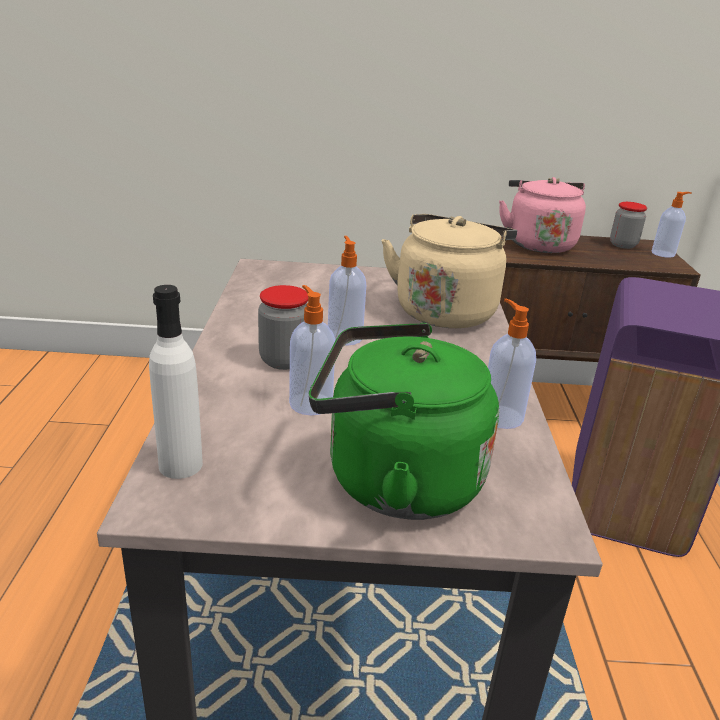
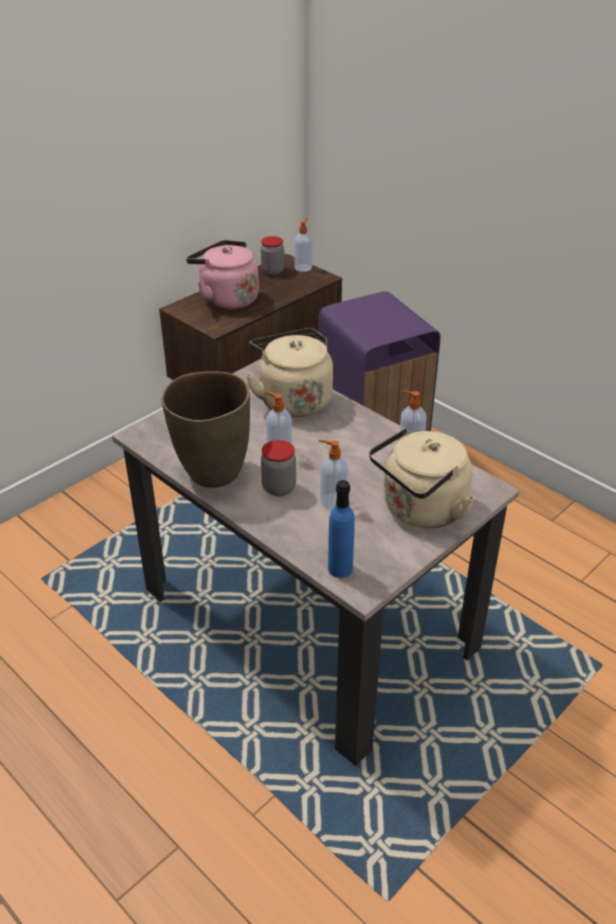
camera: 45 degrees left, 10 degrees up
(180, 465) = (340, 568): white bottle -> blue bottle
(253, 318) = (212, 473): none -> brown vase
(393, 480) = (420, 511): green kettle -> beige kettle

